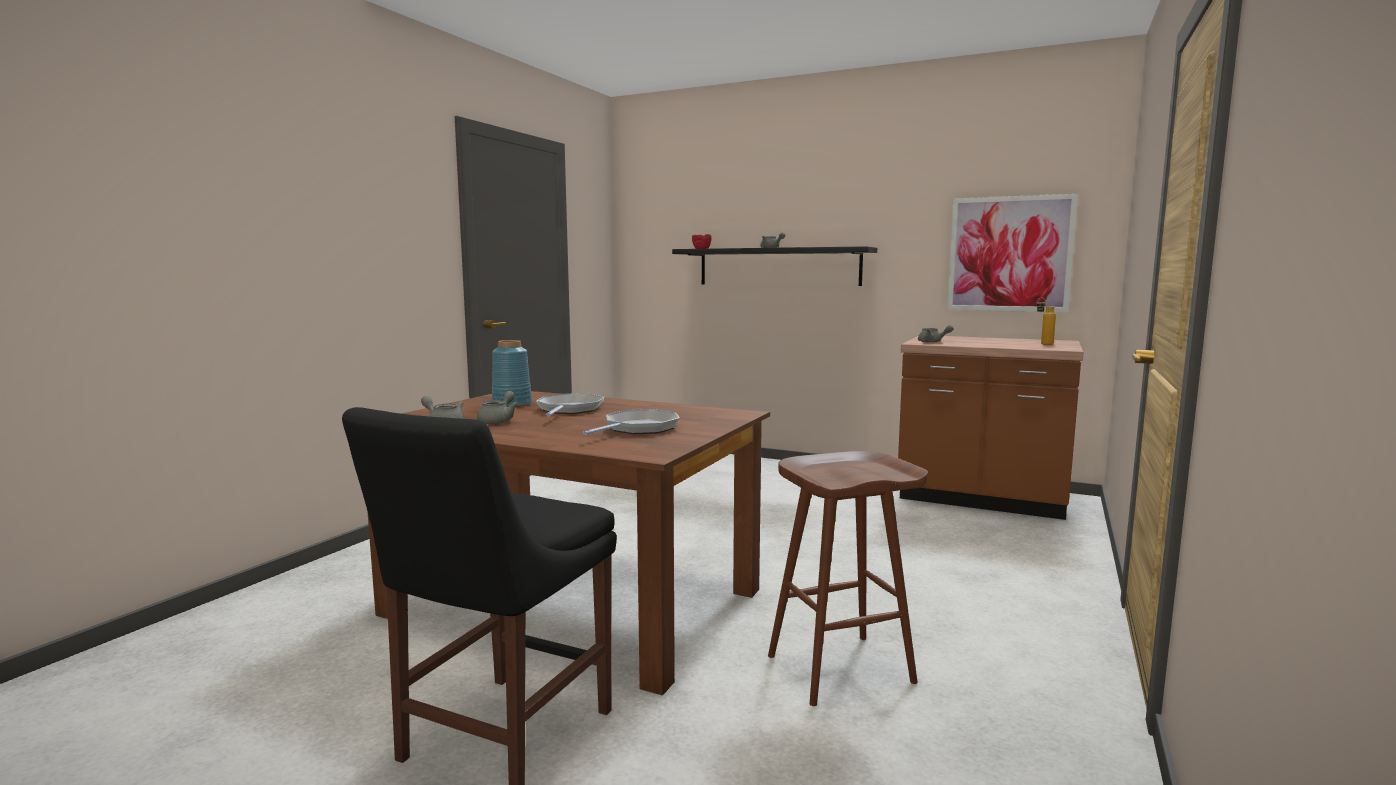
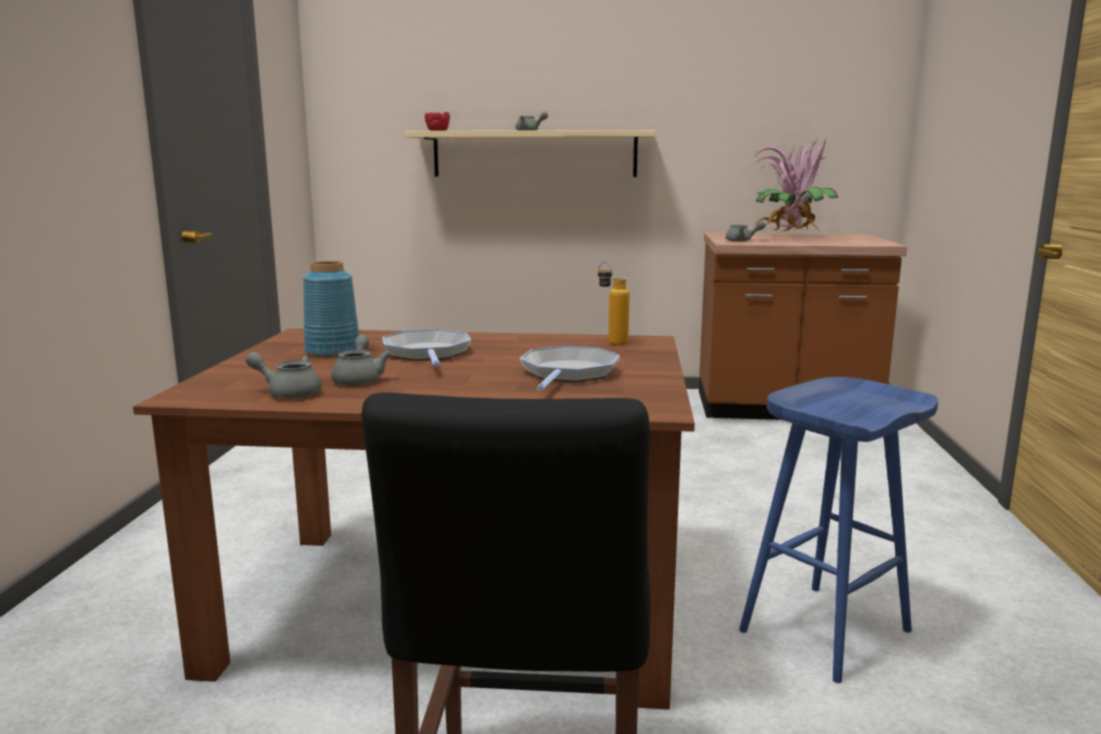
camera: 20 degrees left, 5 degrees up
(778, 267) = (534, 154): black shelf -> beige shelf
(841, 667) = (824, 629): brown stool -> blue stool
(986, 341) = (790, 238): none -> potted plant
(1009, 254) = (799, 140): picture -> none
(1042, 344) = (850, 239): bottle -> bottle (611, 342)

